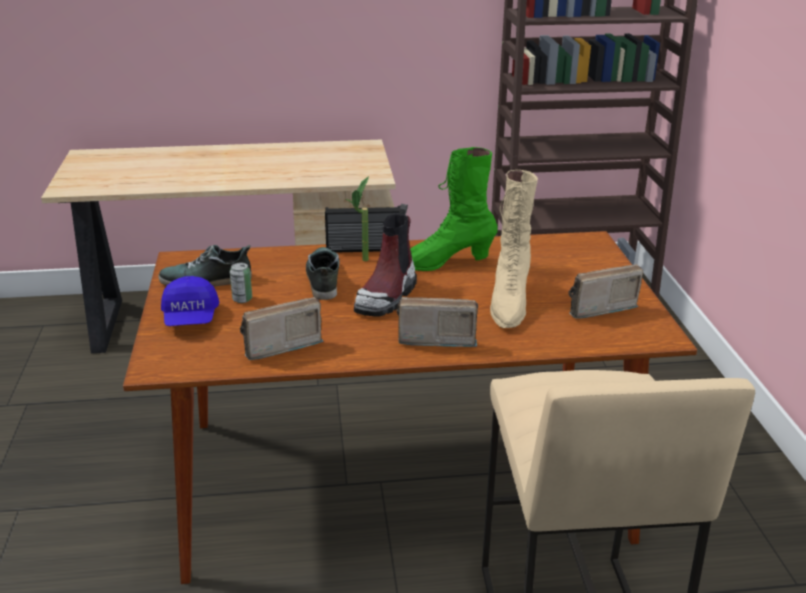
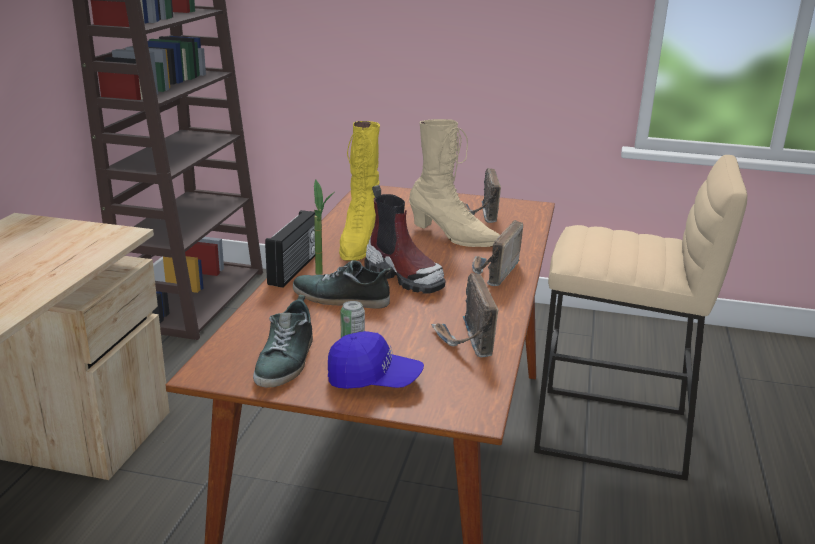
camera: 70 degrees left, 5 degrees down
(443, 263) = (359, 244): green boot -> yellow boot

